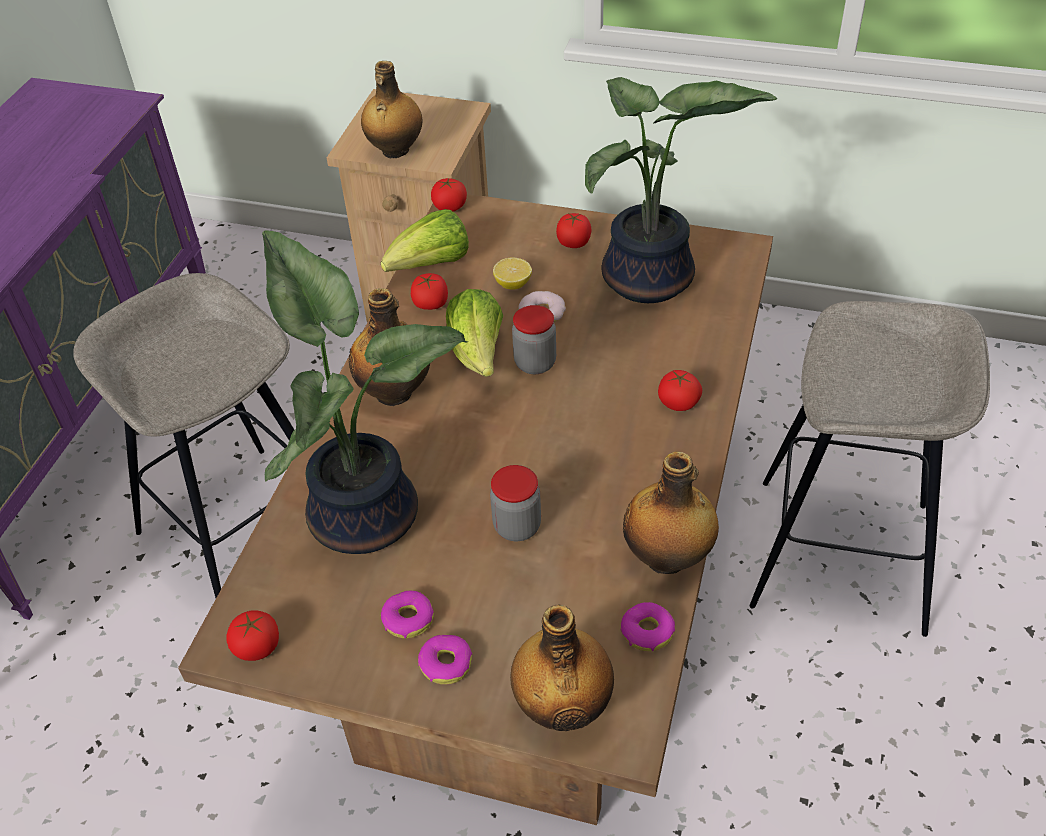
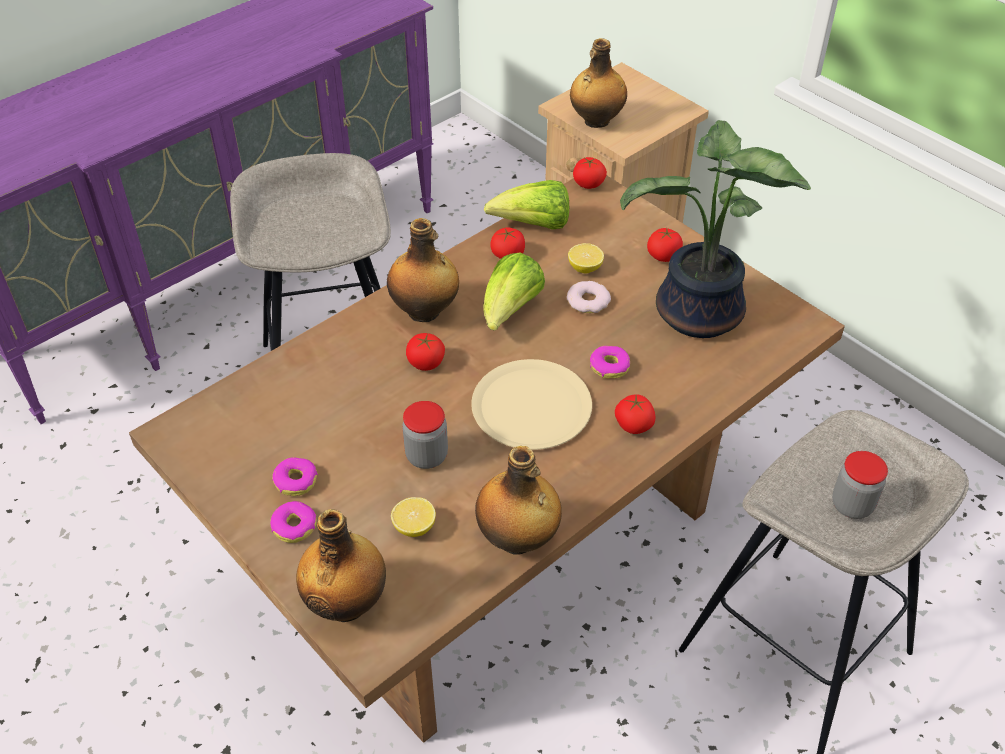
camera: 30 degrees right, 0 degrees up
(257, 647) = (185, 445): tomato -> tomato (426, 363)
(367, 511) = (332, 389): potted plant -> none
(535, 363) = (547, 339): jar -> jar (852, 505)
(564, 599) = (414, 527): none -> lemon
(574, 431) = (531, 406): none -> beige plate
(647, 631) = (453, 585): donut -> donut (609, 366)

